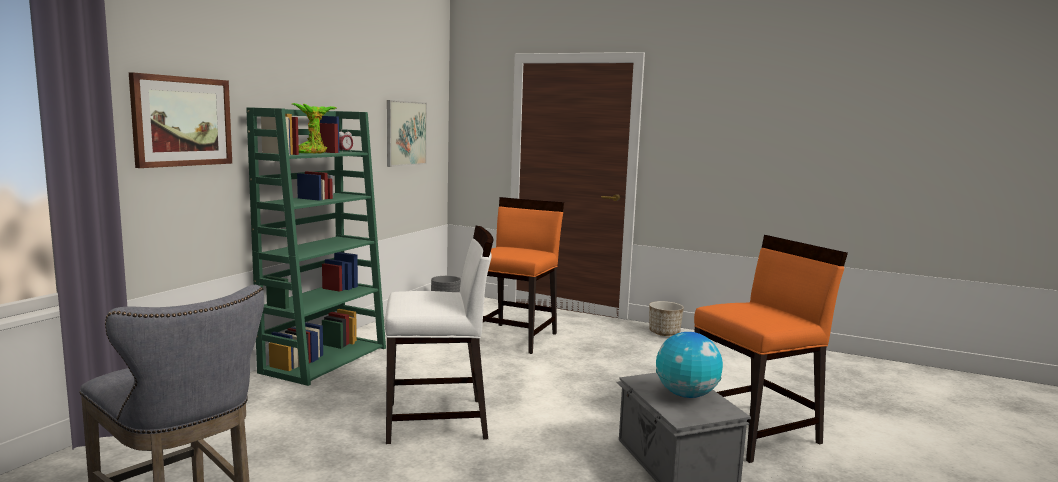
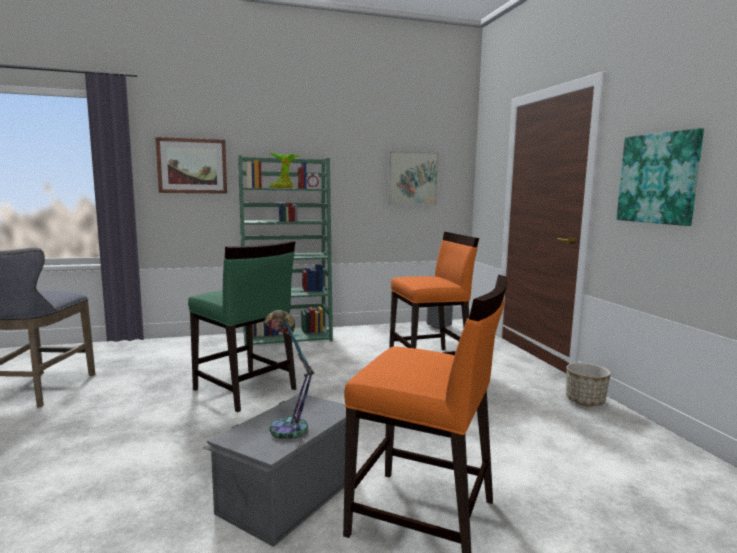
camera: 50 degrees right, 0 degrees up
(437, 421) = (245, 390): white chair -> green chair
(686, 395) = (287, 424): globe -> table lamp
(707, 147) = (658, 178): none -> picture

